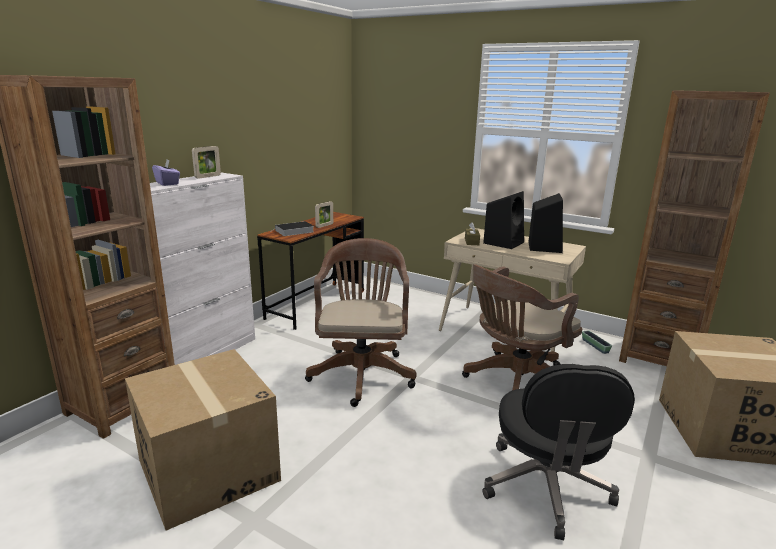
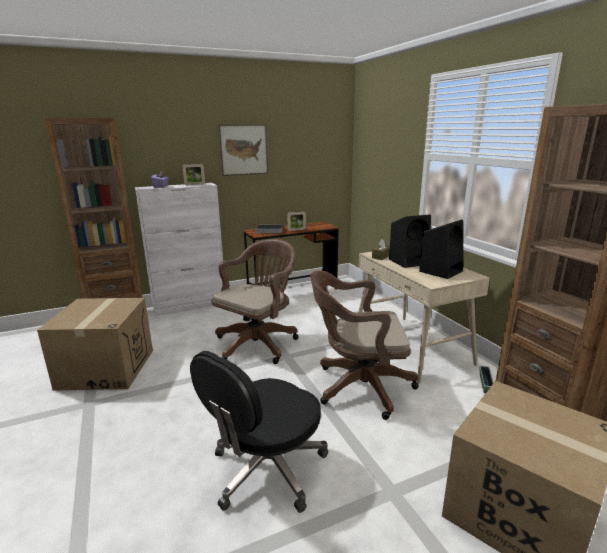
camera: 35 degrees right, 0 degrees up
(251, 124) = (244, 150): none -> picture

